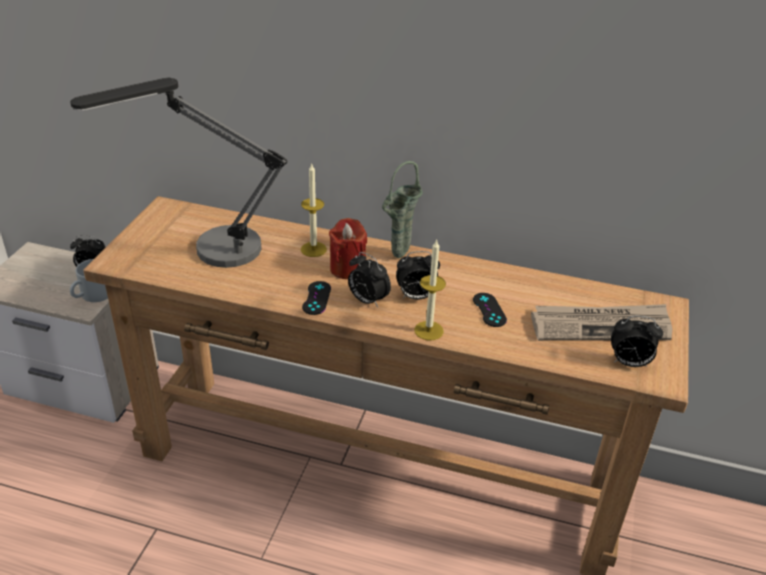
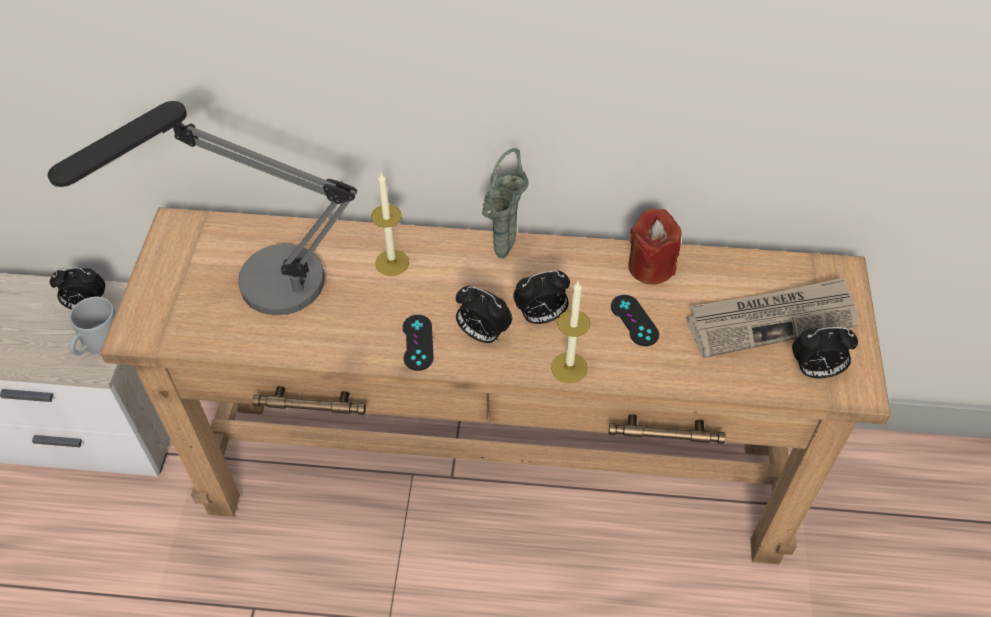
camera: 10 degrees left, 15 degrees up
(348, 268) = (444, 287): red candle -> red candle (651, 266)

